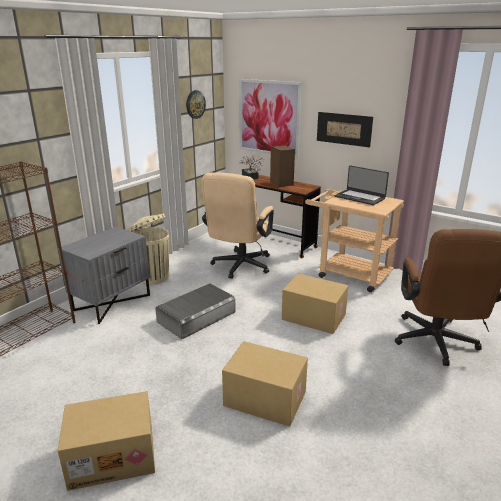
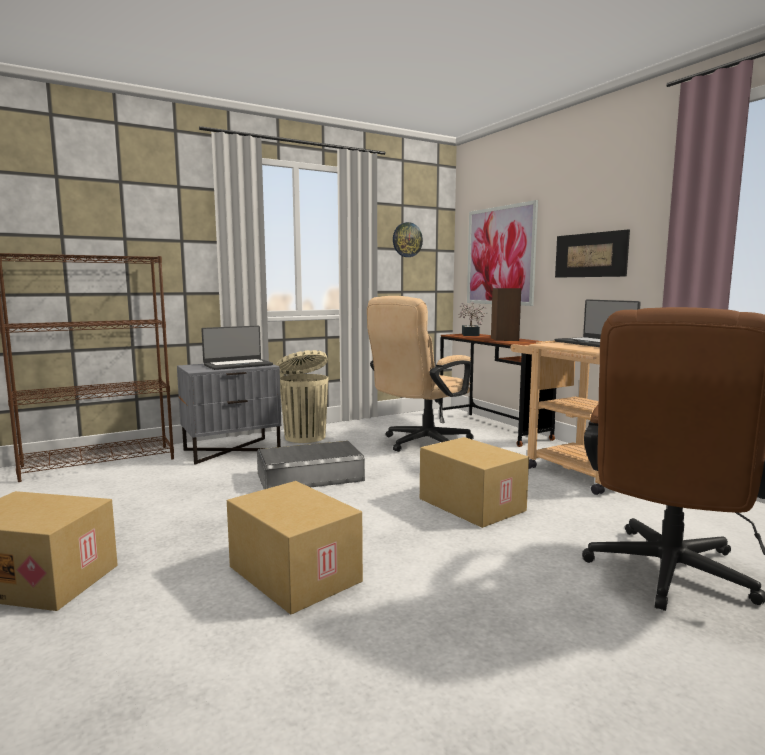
camera: 25 degrees right, 15 degrees down
(110, 239) = (237, 365): none -> laptop

